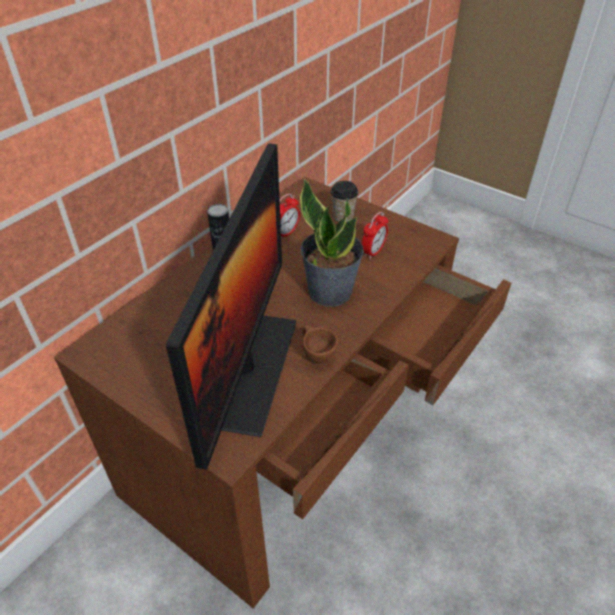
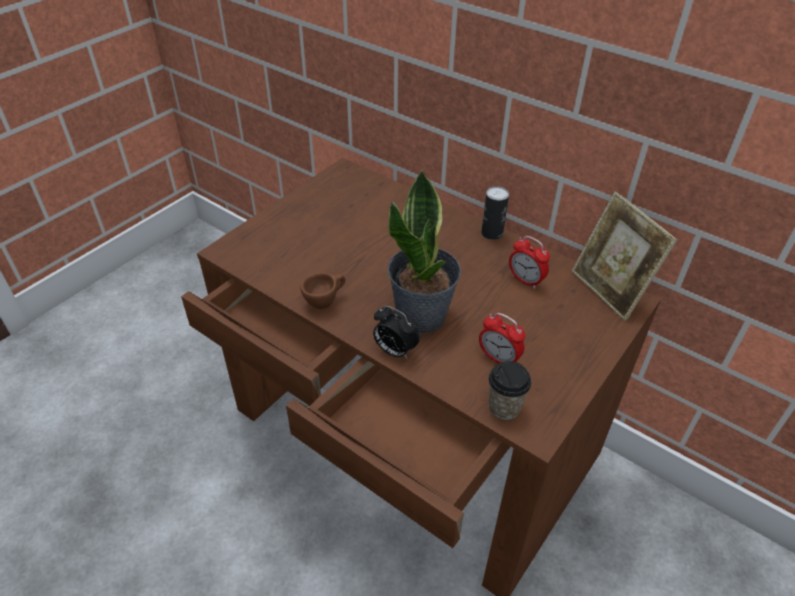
camera: 90 degrees right, 0 degrees up
(247, 369) = (314, 257): monitor -> none
(297, 196) = (609, 291): none -> picture frame
(343, 216) = (573, 333): cup -> cup (504, 407)
(373, 307) = (394, 351): none -> alarm clock

